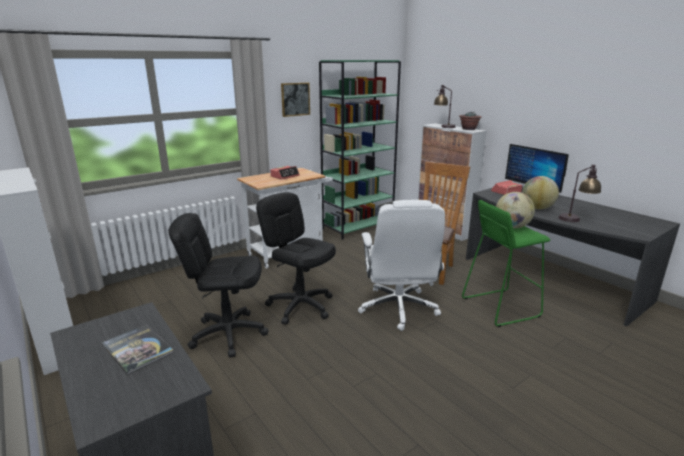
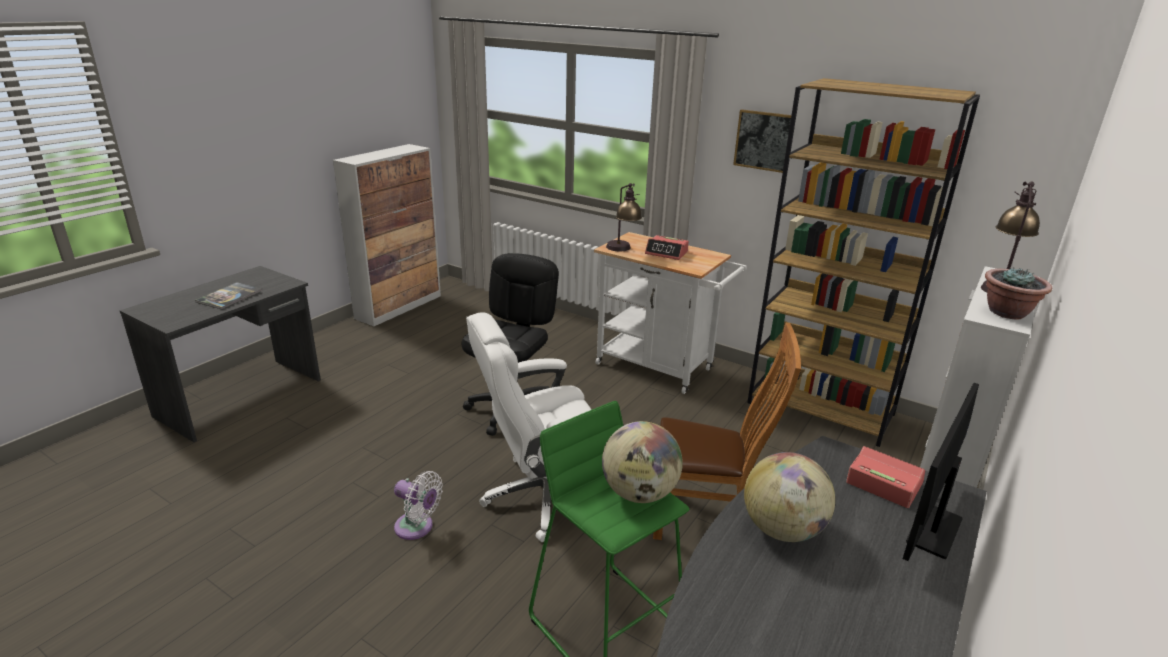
camera: 70 degrees right, 5 degrees up
(228, 334) = (435, 379): black office chair -> none
(358, 226) = (821, 409): green bookcase -> brown bookcase
(416, 358) = (417, 528): none -> white fan
(576, 218) = (747, 594): table lamp -> table lamp (622, 250)

